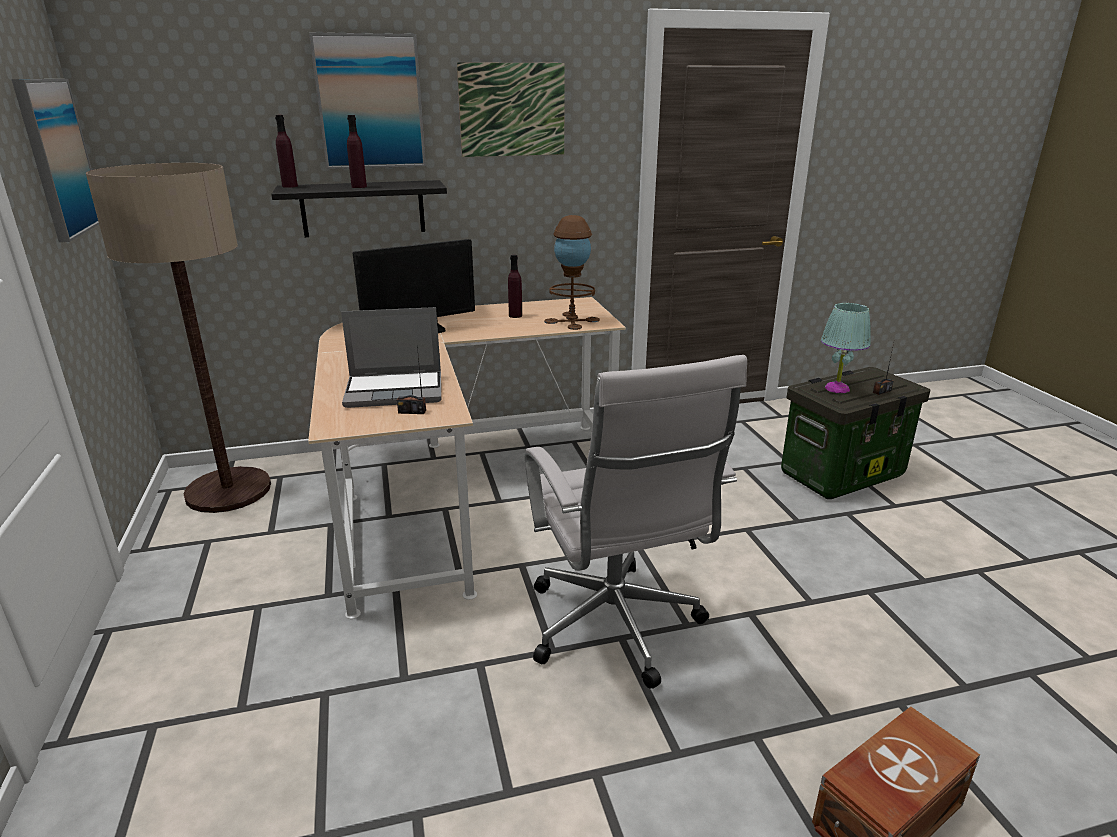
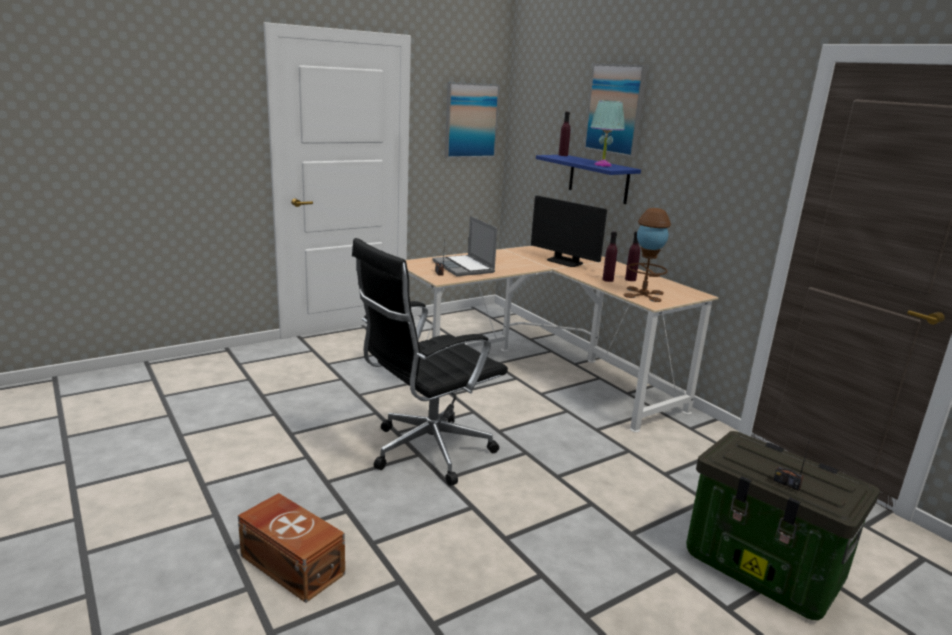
camera: 70 degrees right, 5 degrees down
(228, 491) = (485, 320): floor lamp -> none
(359, 187) = (581, 161): purple bottle -> purple bottle (607, 280)
(363, 208) = (598, 179): black shelf -> blue shelf
(512, 110) = (695, 125): picture -> none
(616, 629) = (426, 452): white office chair -> black office chair
(837, 388) = (758, 455): turquoise table lamp -> turquoise table lamp (603, 165)

